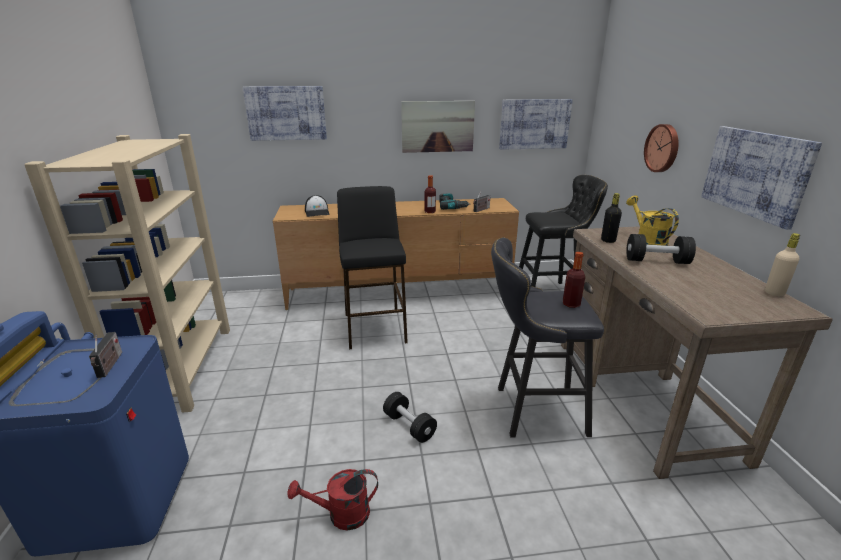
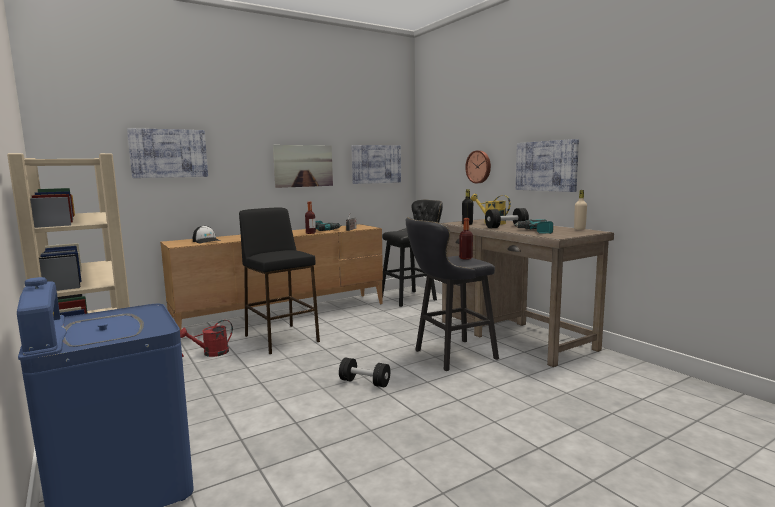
camera: 25 degrees left, 15 degrees down
(110, 366) = (141, 319): radio -> none
(341, 515) = (353, 437): red watering can -> red watering can (211, 353)
(688, 286) = (535, 231): none -> power drill

